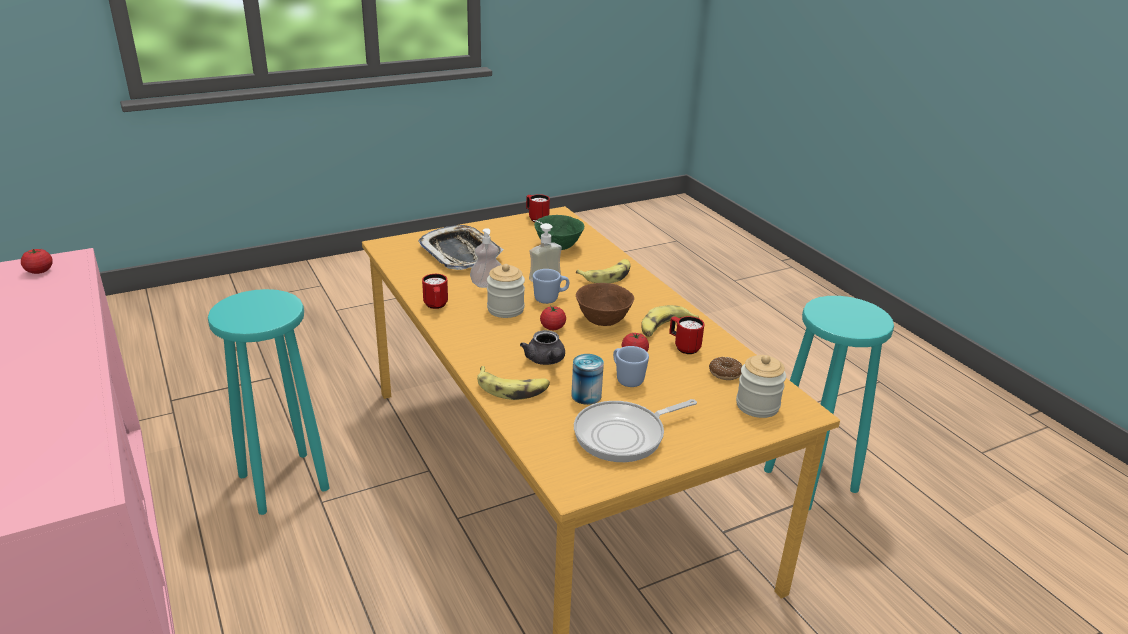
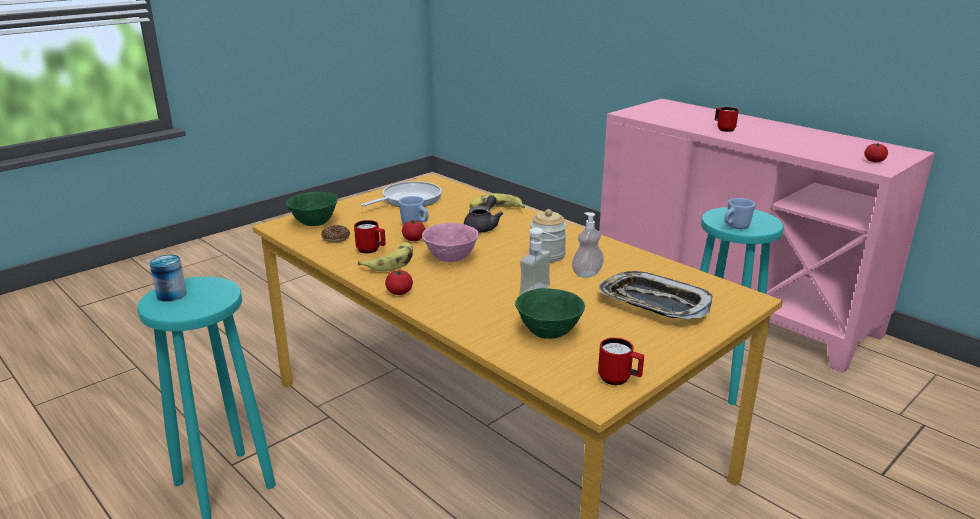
camera: 165 degrees right, 5 degrees down
(436, 306) = (610, 248): red mug -> red mug (723, 129)
(546, 360) = (483, 226): grey teapot -> grey teapot turned 60 degrees clockwise
(550, 299) = (512, 270): blue mug -> blue mug (735, 227)
(552, 327) = (493, 248): tomato -> tomato (399, 292)
(586, 395) = (441, 213): can -> can (171, 294)
(603, 321) = (451, 259): brown bowl -> pink bowl
(607, 276) = (467, 304): banana -> none
(757, 405) = (314, 224): jar -> green bowl

